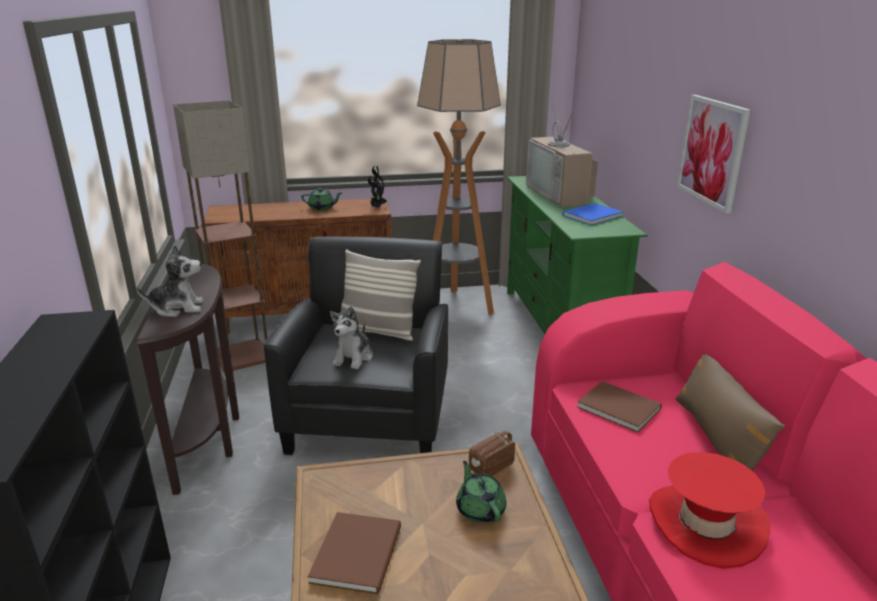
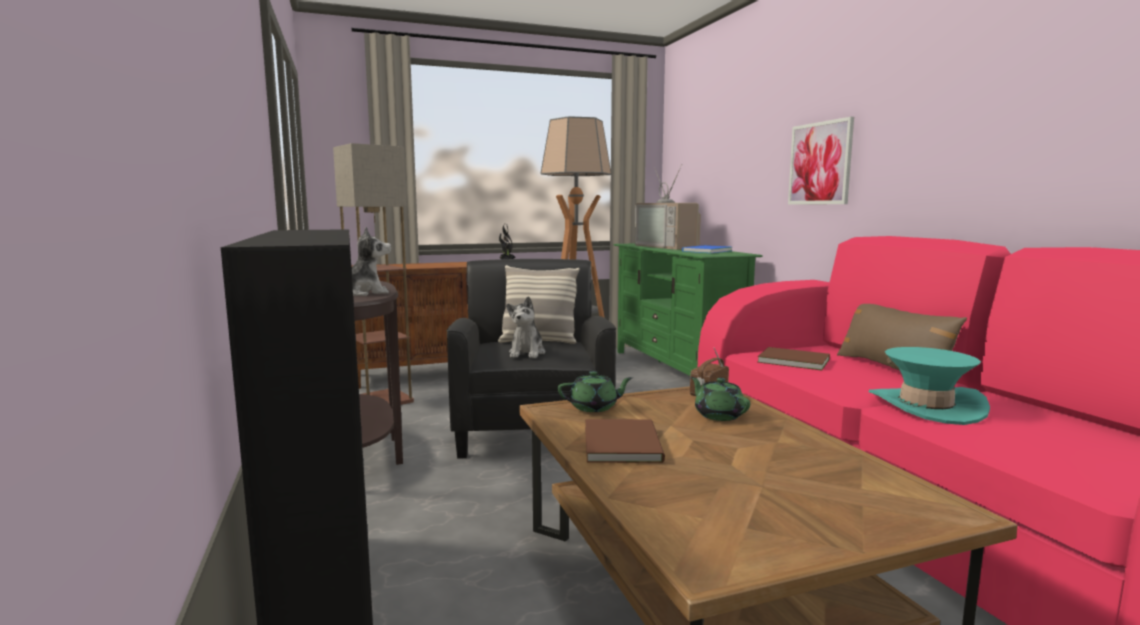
camera: 10 degrees left, 15 degrees down
(322, 208) = (455, 264): green teapot -> green teapot (594, 407)
(705, 524) = (925, 406): red hat -> turquoise hat

